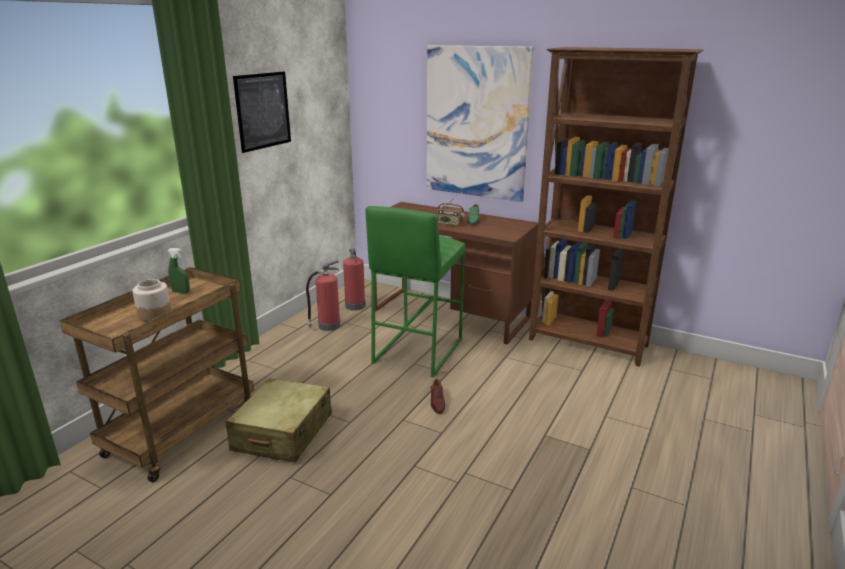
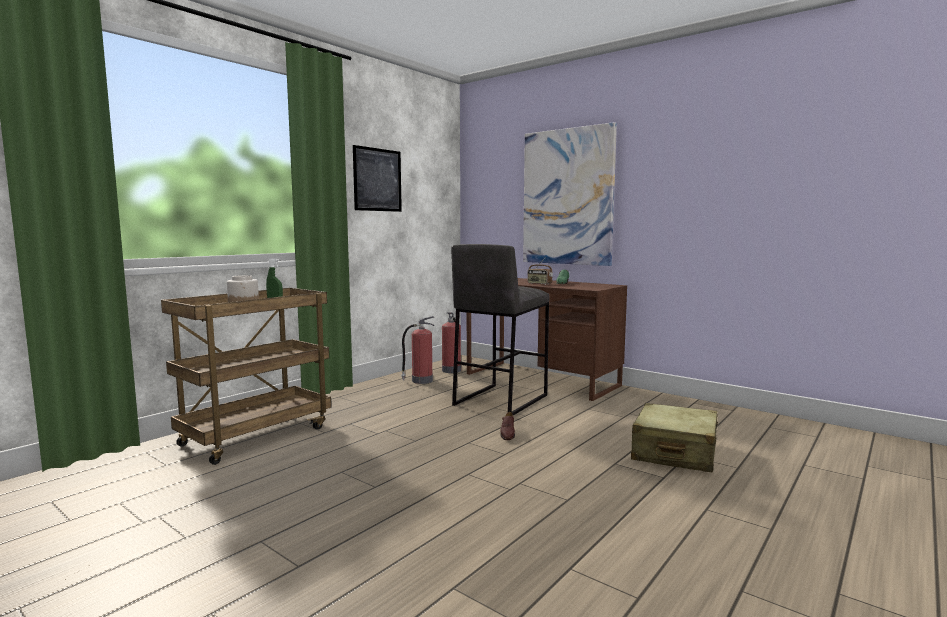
camera: 10 degrees right, 15 degrees down
(282, 433) = (348, 443): beige suitcase -> beige suitcase (674, 452)
(417, 351) = (499, 400): green stool -> grey stool
(588, 343) = (680, 405): brown bookcase -> none

